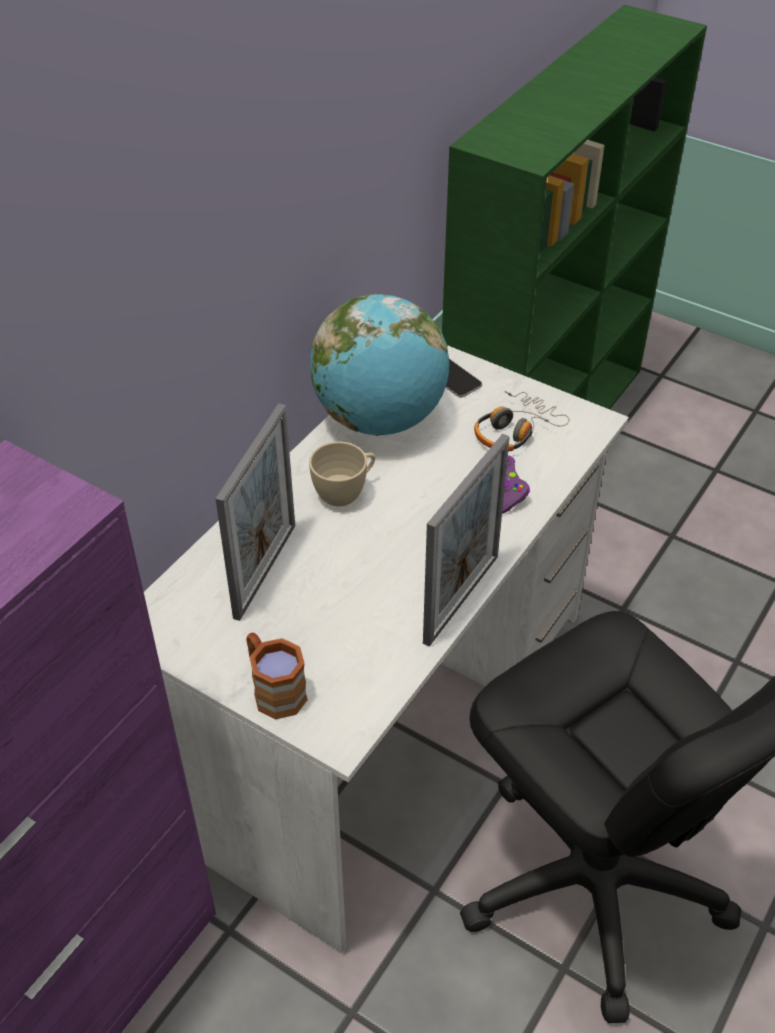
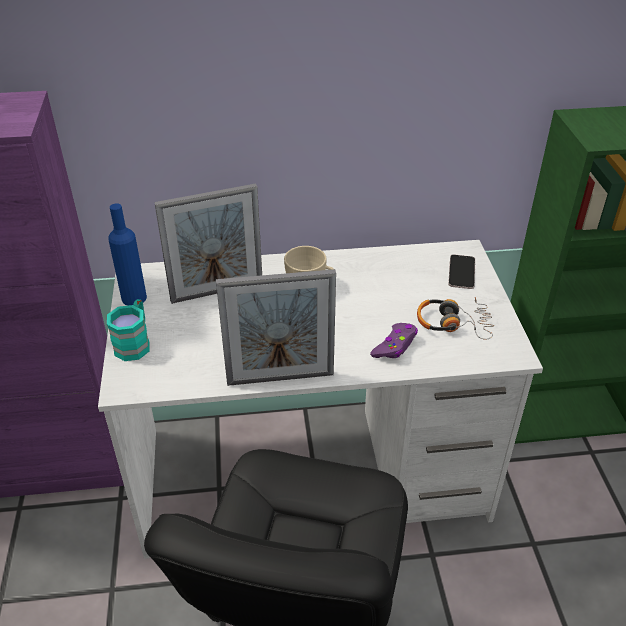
camera: 50 degrees right, 5 degrees down
(189, 649) = (134, 298): none -> blue bottle
(274, 689) = (135, 342): brown mug -> turquoise mug
(380, 419) = (386, 267): globe -> none

